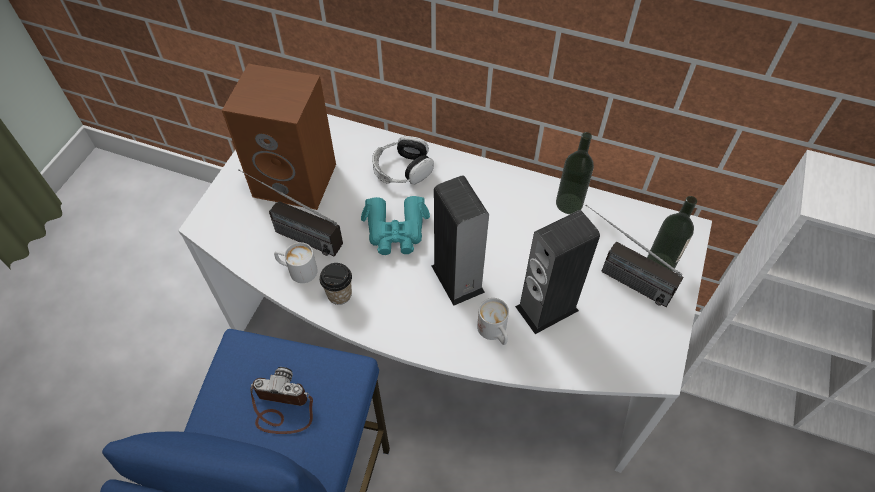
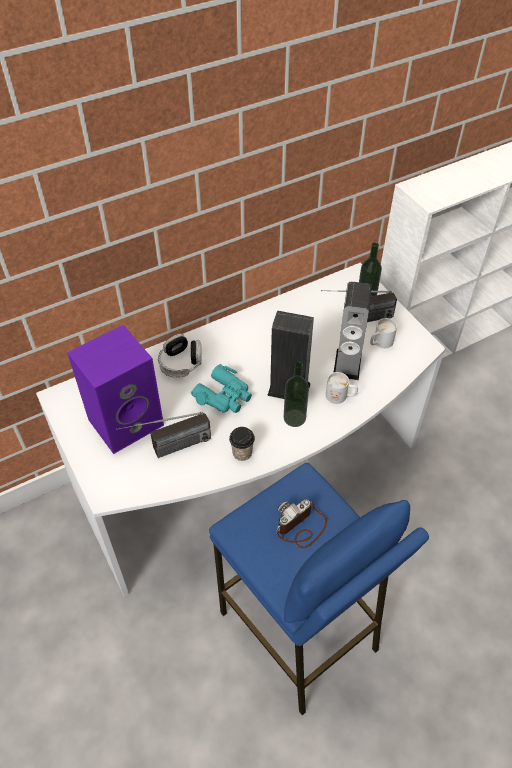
camera: 50 degrees left, 5 degrees down
(297, 179) = (126, 420): brown speaker -> purple speaker
(297, 270) = (201, 464): white mug -> white mug (380, 343)
(569, 203) = (289, 307): bottle -> bottle (294, 418)

